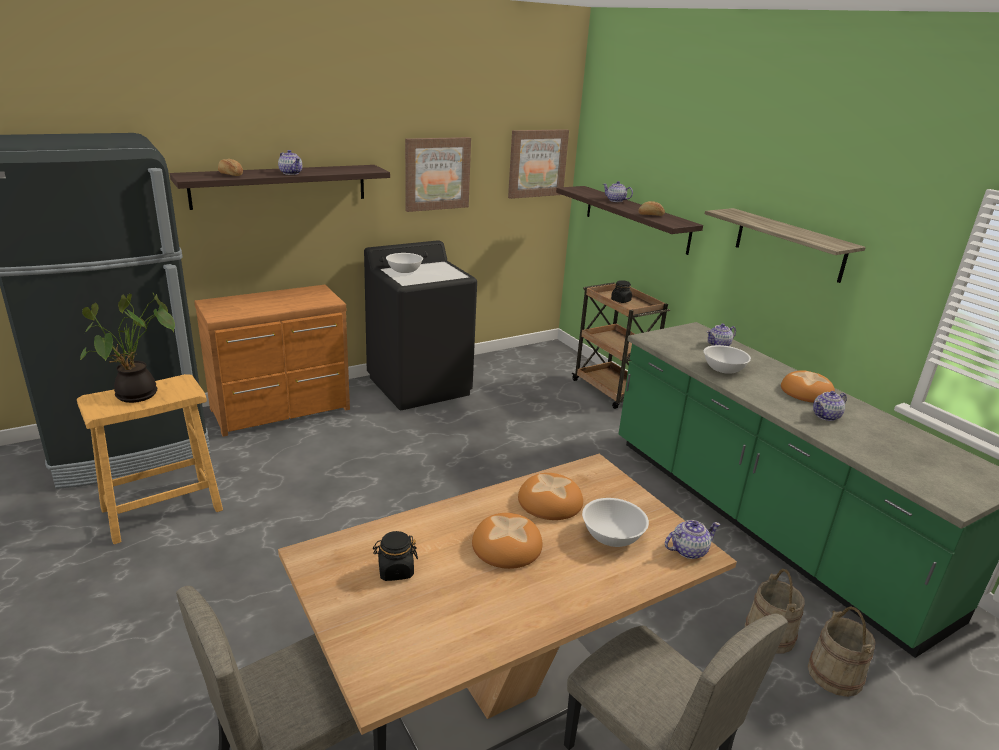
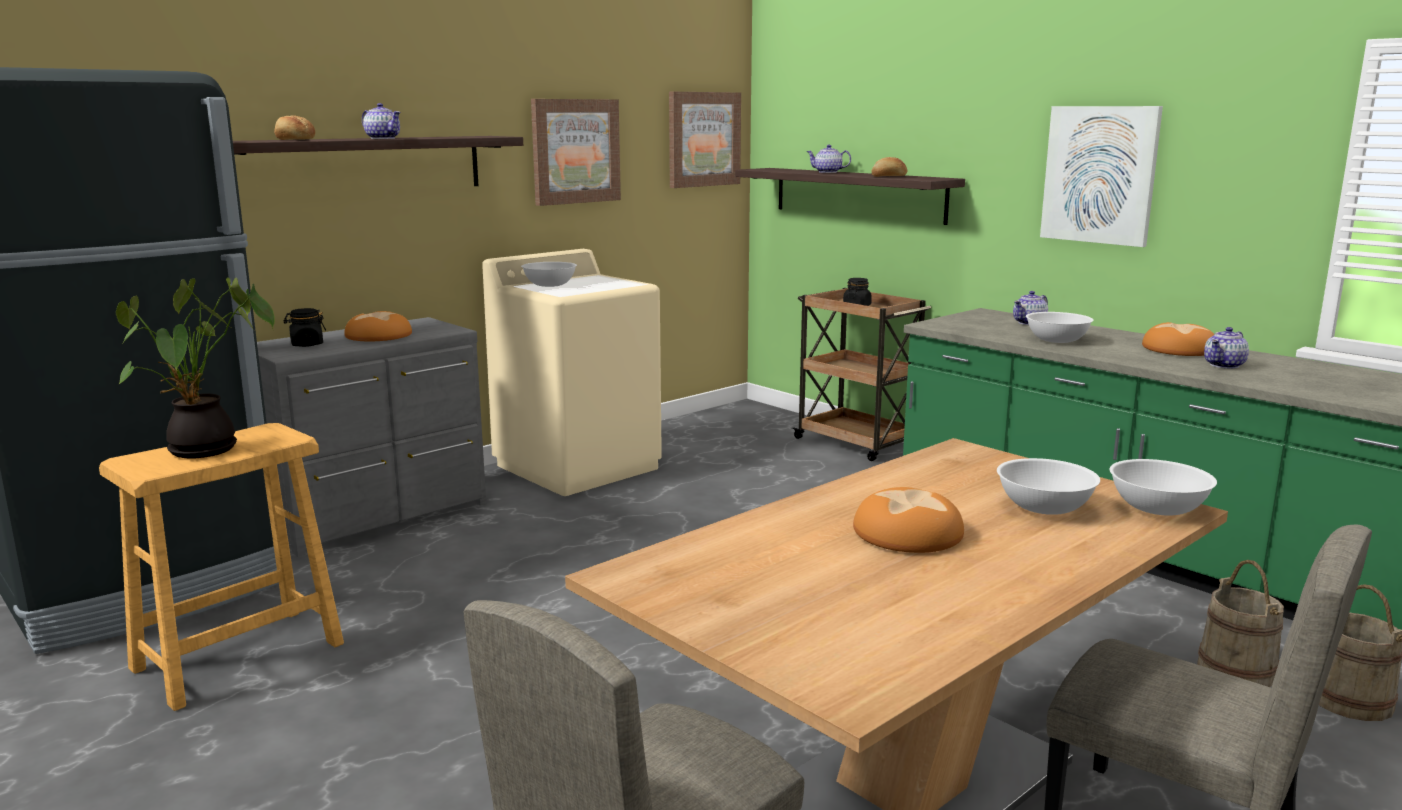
camera: 10 degrees left, 10 degrees down
(282, 410) = (380, 516): brown dresser -> grey dresser
(395, 570) = (767, 574): black jar -> black jar (306, 344)
(419, 385) = (578, 466): black washing machine -> beige washing machine
(550, 501) = (930, 486): bread -> bread (379, 335)
(688, 550) = (1157, 508): teapot -> white bowl
(789, 244) = (1100, 175): shelf -> picture

